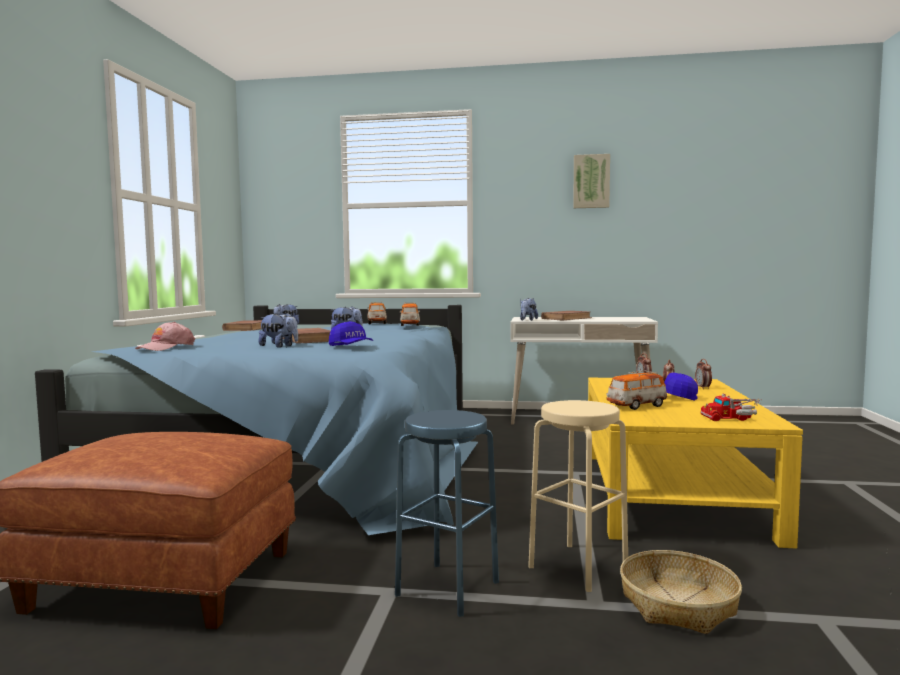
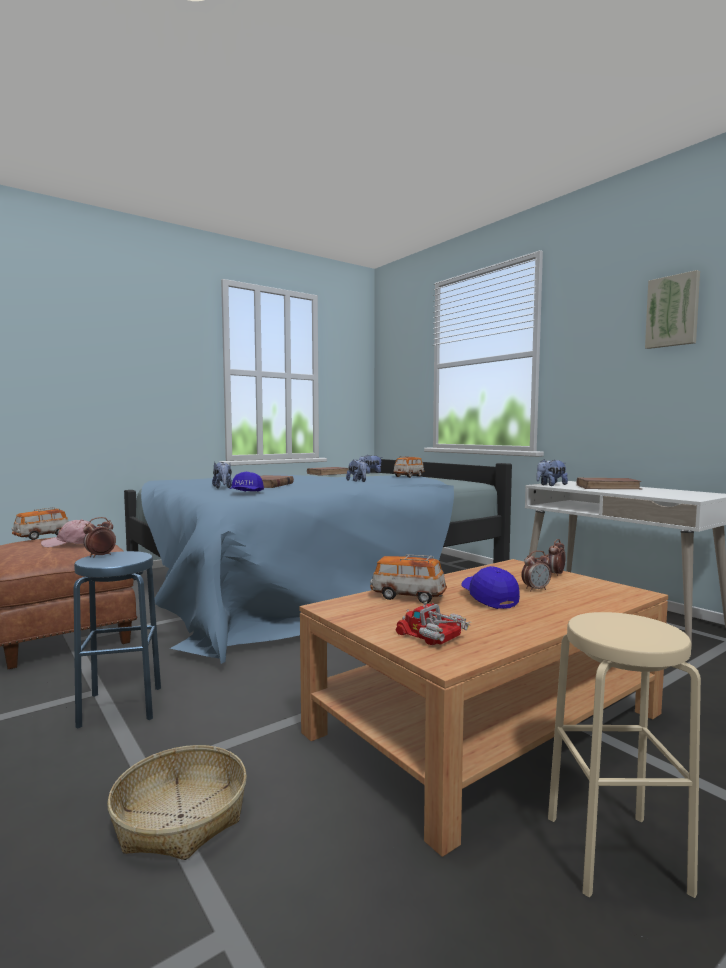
camera: 45 degrees right, 0 degrees up
(166, 347) = (178, 482): pink cap -> pink cap (71, 543)
(410, 325) = (422, 480): toy car -> toy car (42, 536)
(578, 566) = (217, 740): beige stool -> beige stool (616, 853)
(671, 493) = (486, 724): yellow coffee table -> brown coffee table
(703, 388) = (584, 599): alarm clock -> alarm clock (100, 556)

